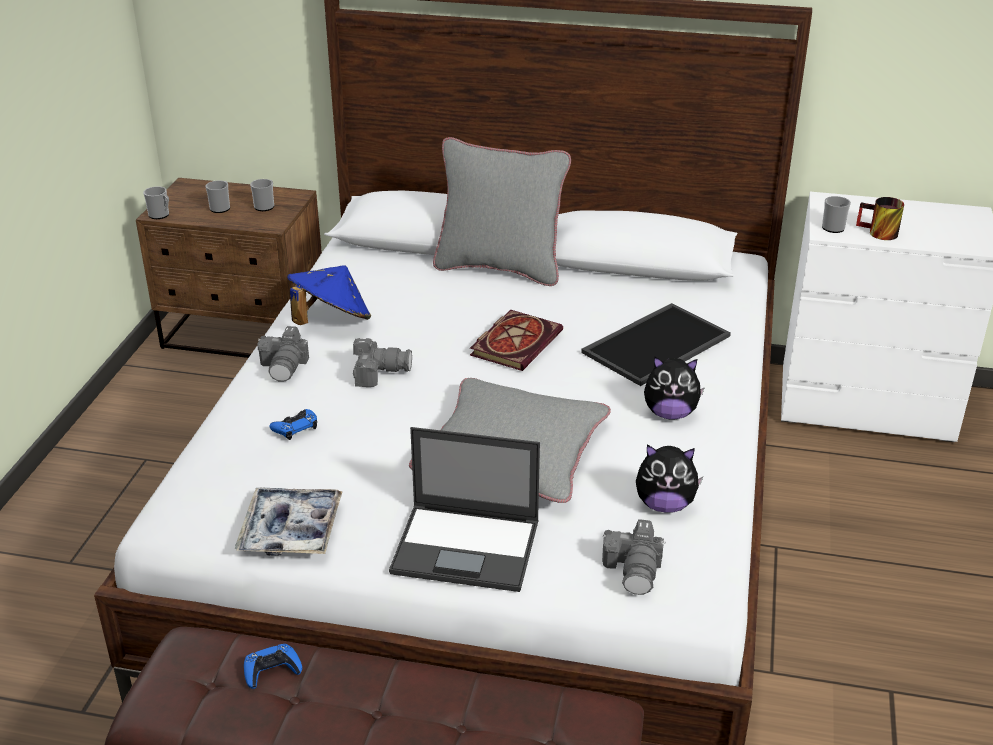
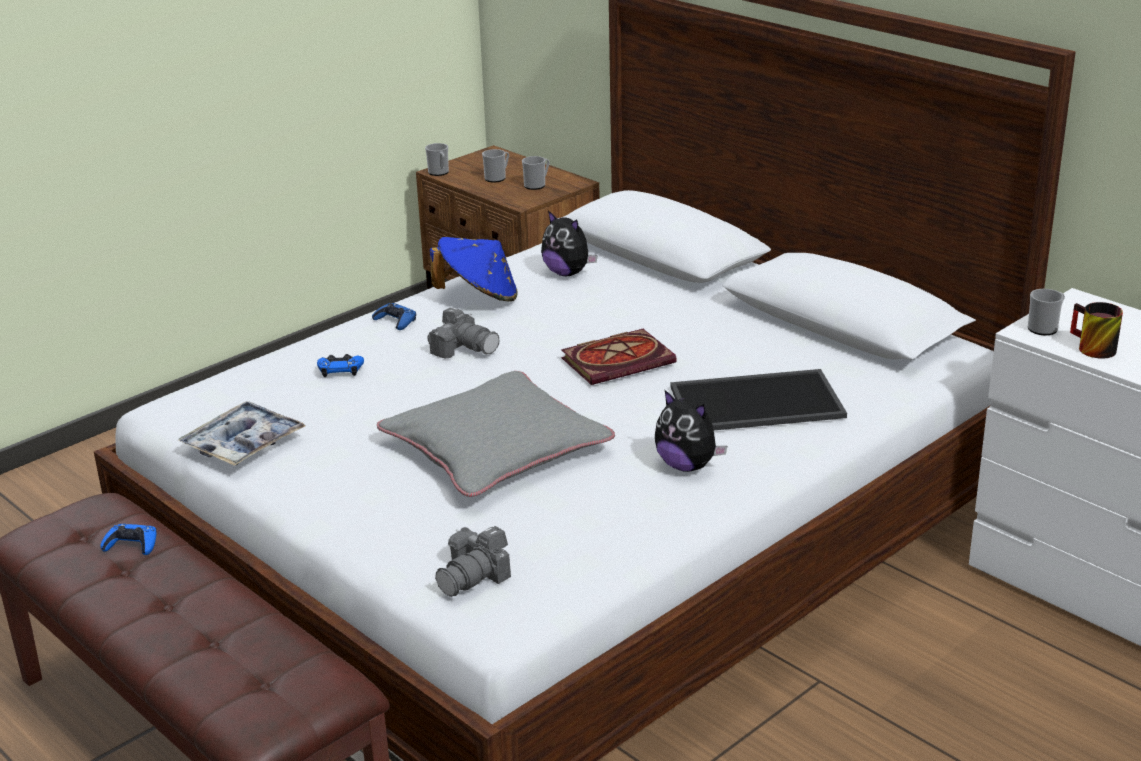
camera: 35 degrees right, 5 degrees down
(285, 366) = (395, 321): camera -> blue game controller
(468, 547) = (359, 506): laptop -> none
(500, 268) = (693, 293): grey pillow -> none
(664, 505) = (574, 537): plush toy -> plush toy (568, 273)

